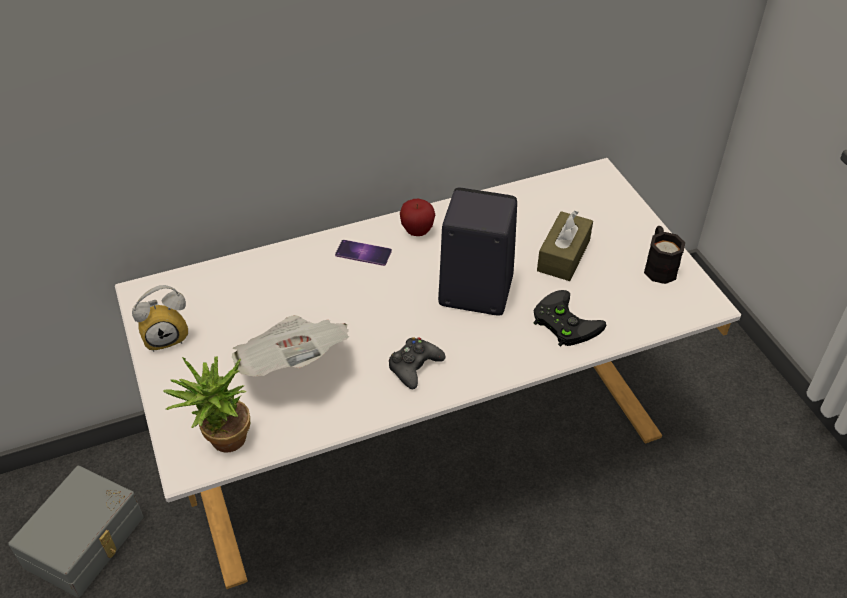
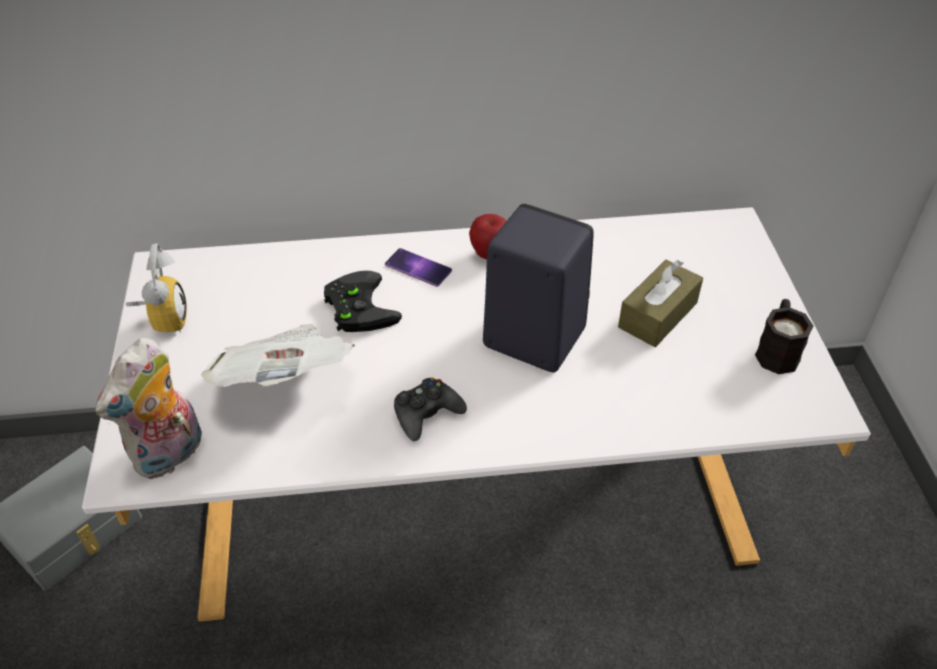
camera: 15 degrees right, 0 degrees up
(167, 336) = (163, 320): alarm clock -> alarm clock turned 90 degrees counterclockwise
(221, 442) = (170, 455): potted plant -> plush toy
(563, 322) = (629, 396): black game controller -> black game controller (357, 306)

